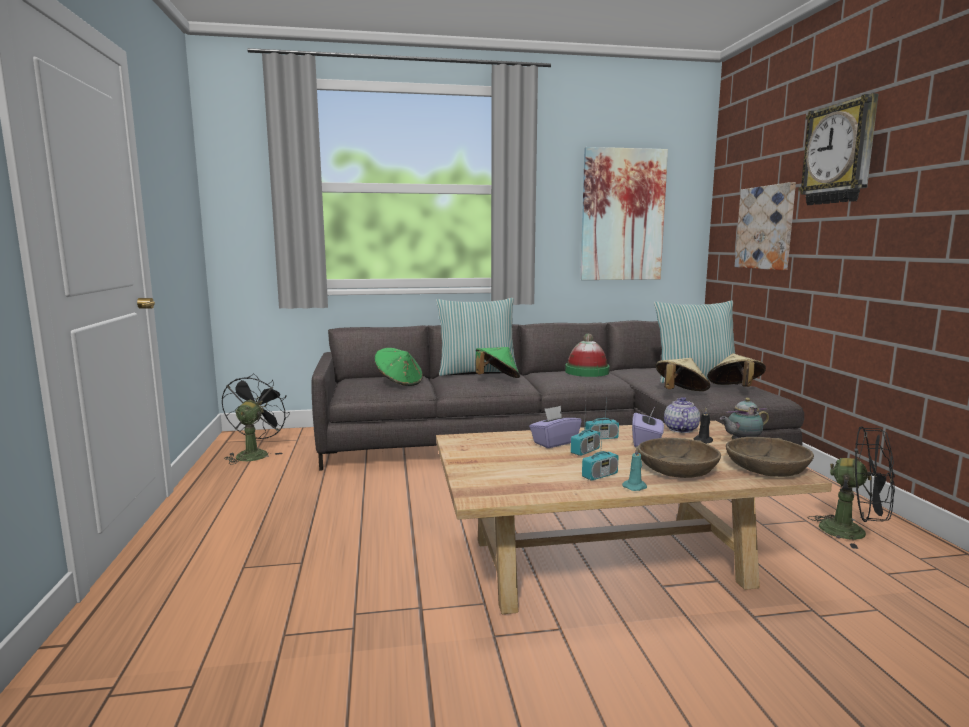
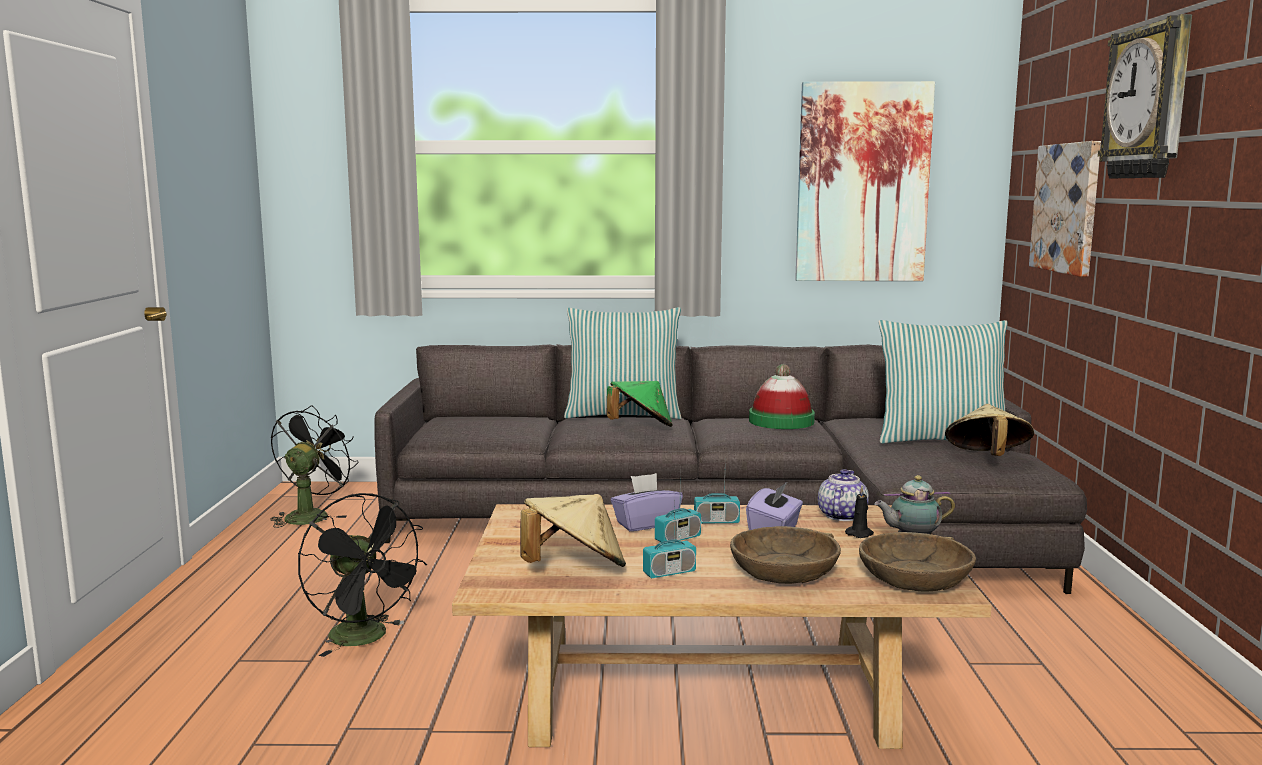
camera: 10 degrees right, 0 degrees up
(399, 382) = (501, 426): green hat -> none
(635, 487) = (704, 591): turquoise candle -> none
(680, 393) = (896, 461): beige hat -> beige hat (574, 568)
(853, 533) = (1104, 687): black fan -> black fan (366, 639)

